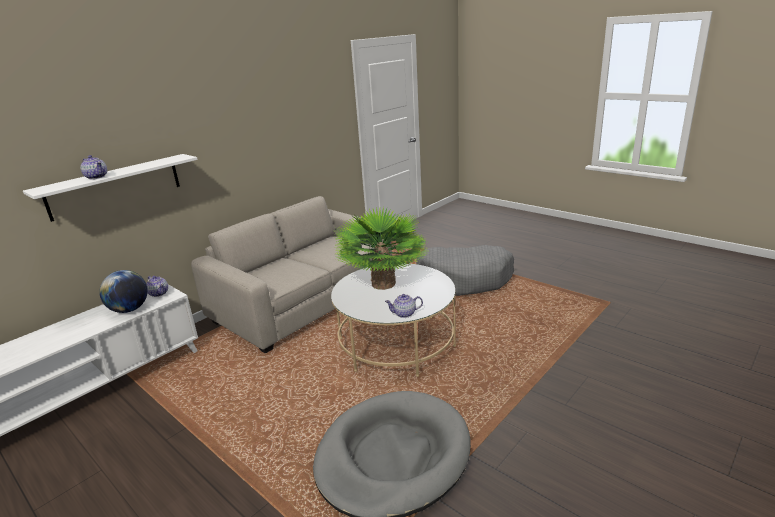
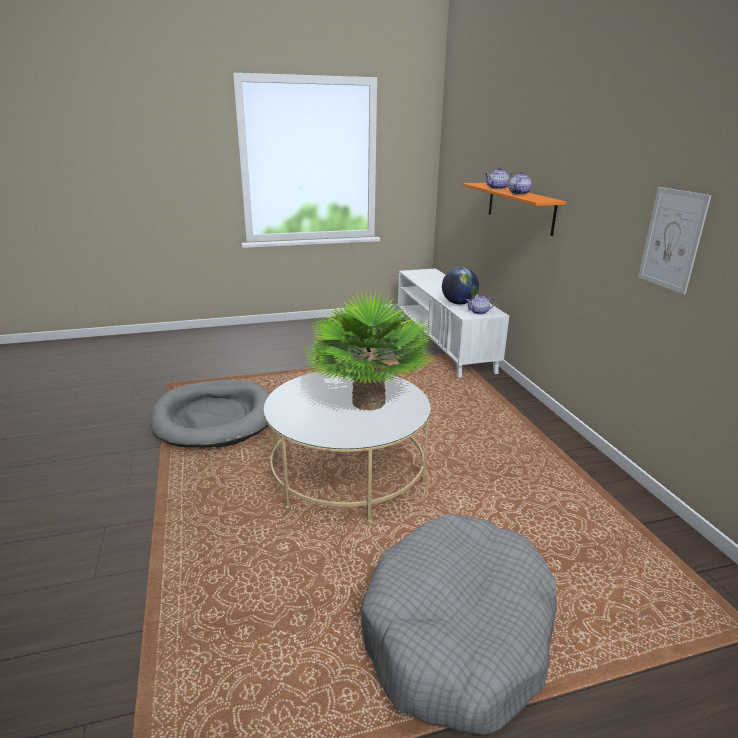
camera: 120 degrees right, 0 degrees up
(115, 186) = (520, 207): white shelf -> orange shelf
(279, 138) = (672, 239): none -> picture
(303, 300) = (519, 447): beige sofa -> none
(405, 313) = (288, 392): teapot -> teapot (518, 193)

